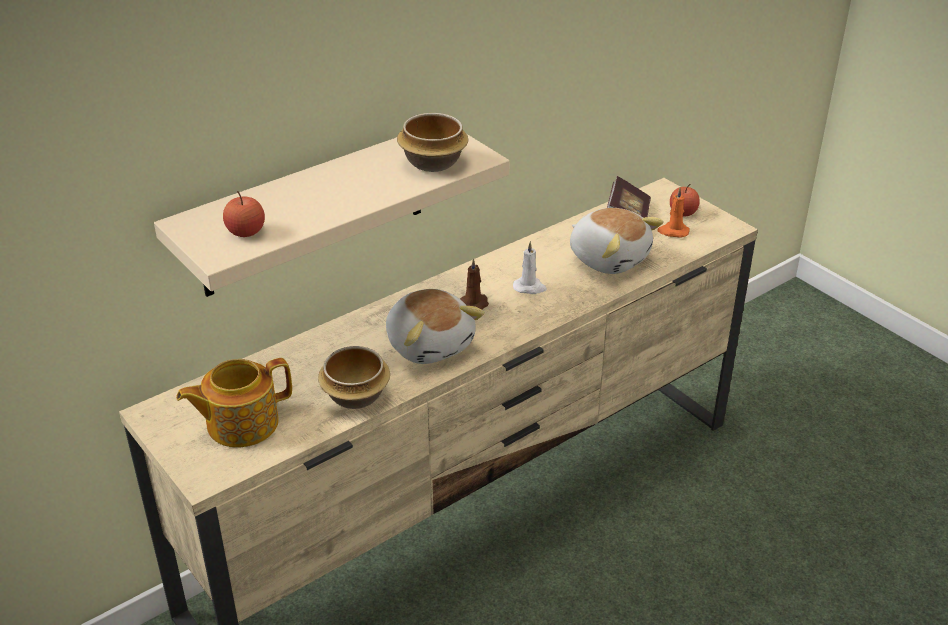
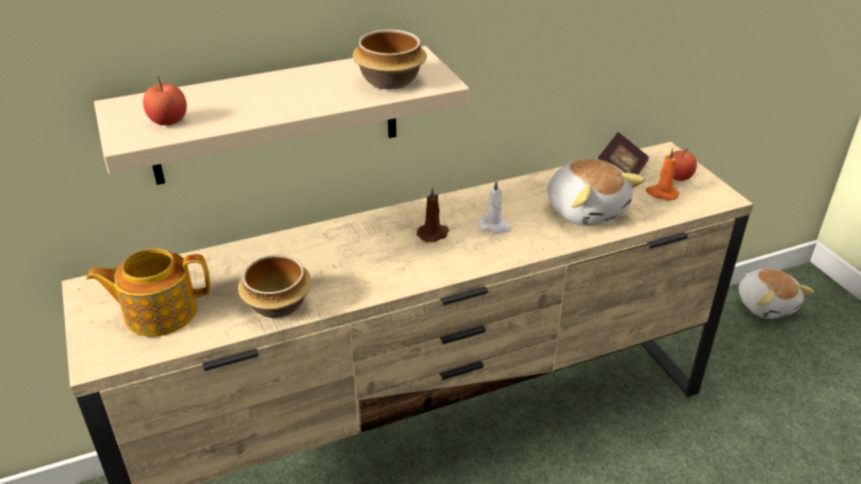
camera: 15 degrees right, 0 degrees up
(430, 343) = (374, 265): plush toy -> plush toy (766, 305)

